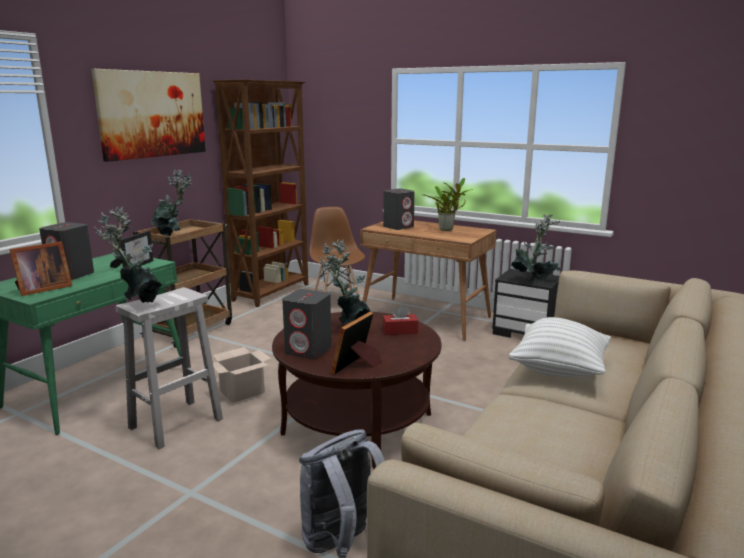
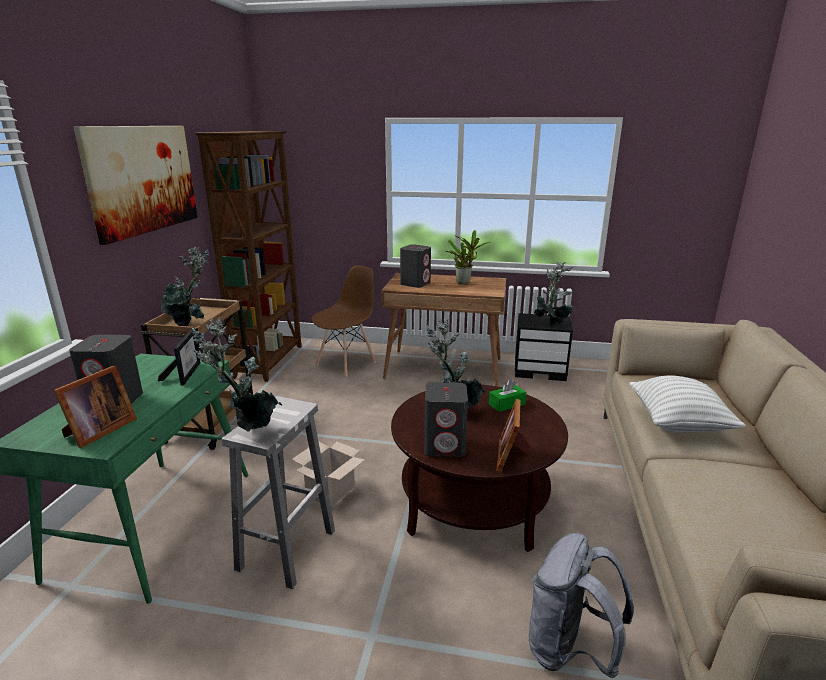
camera: 20 degrees left, 5 degrees up
(337, 302) = (346, 363): brown chair -> brown chair turned 75 degrees clockwise
(400, 331) = (507, 404): red tissue box -> green tissue box

